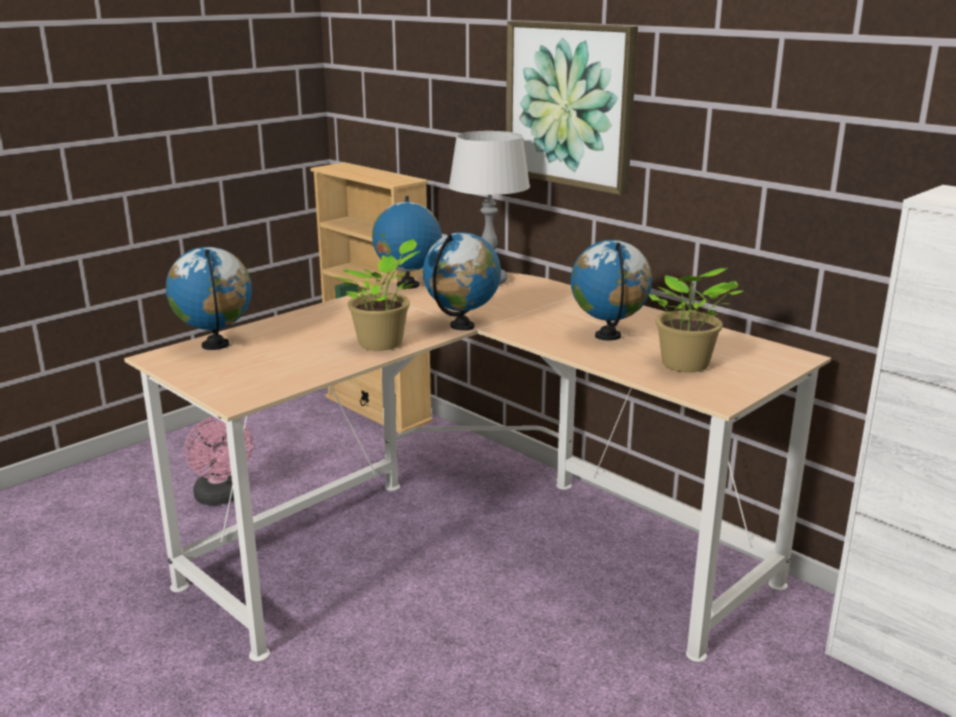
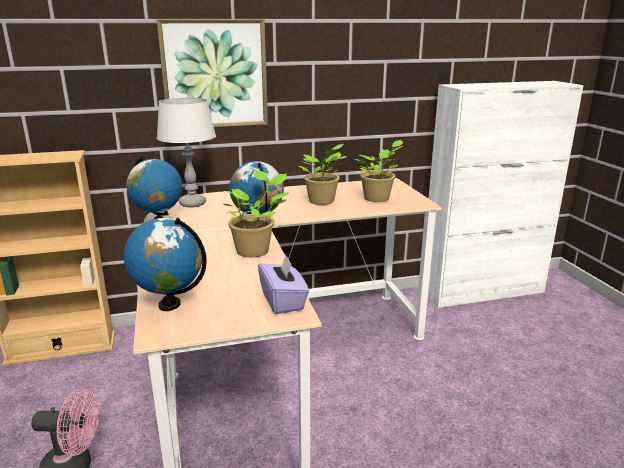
camera: 60 degrees left, 0 degrees up
(263, 388) = (283, 301): none -> purple tissue box
(608, 336) = (322, 201): globe -> potted plant

